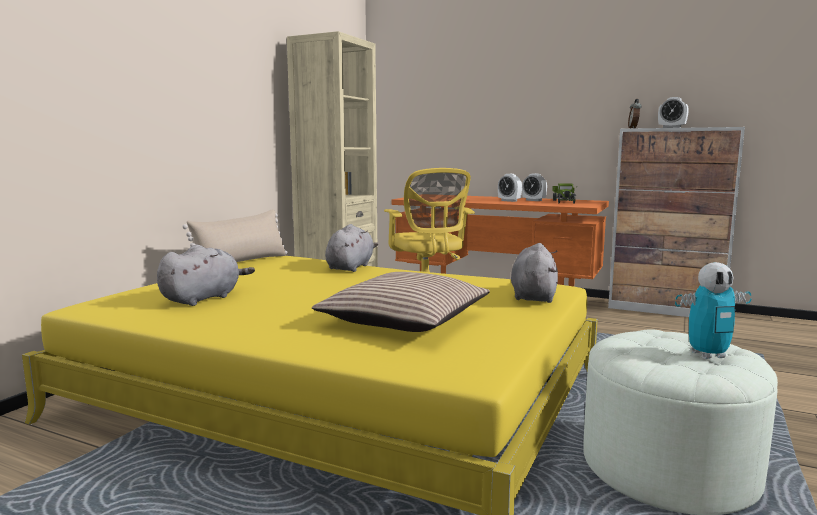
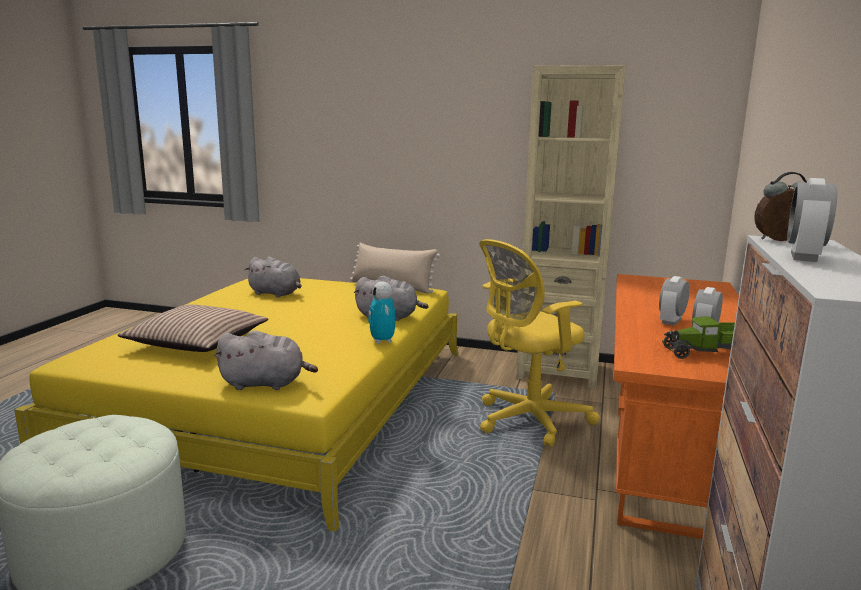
camera: 80 degrees right, 5 degrees up
(708, 355) = (62, 454): toy robot -> toy robot (382, 341)

